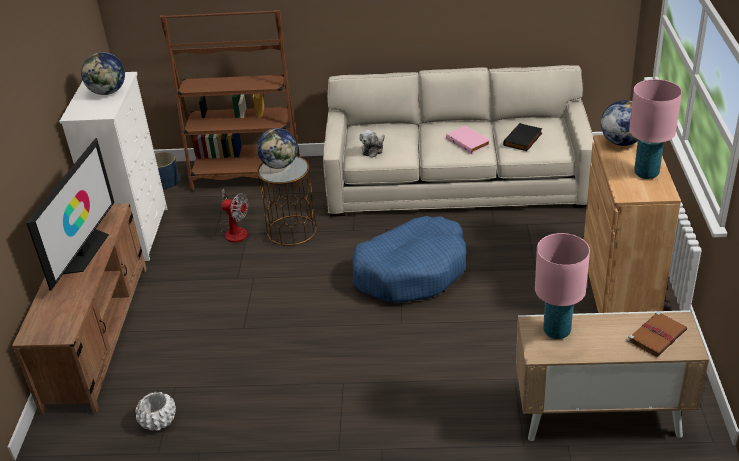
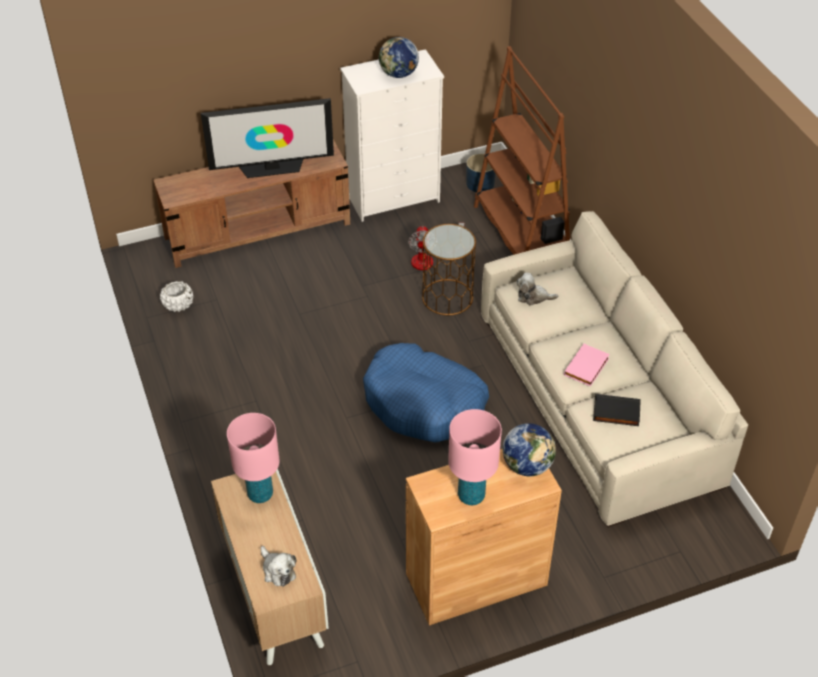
camera: 65 degrees right, 10 degrees up
(280, 165) = (453, 237): globe -> none
(657, 335) = (277, 570): brown book -> plush toy

